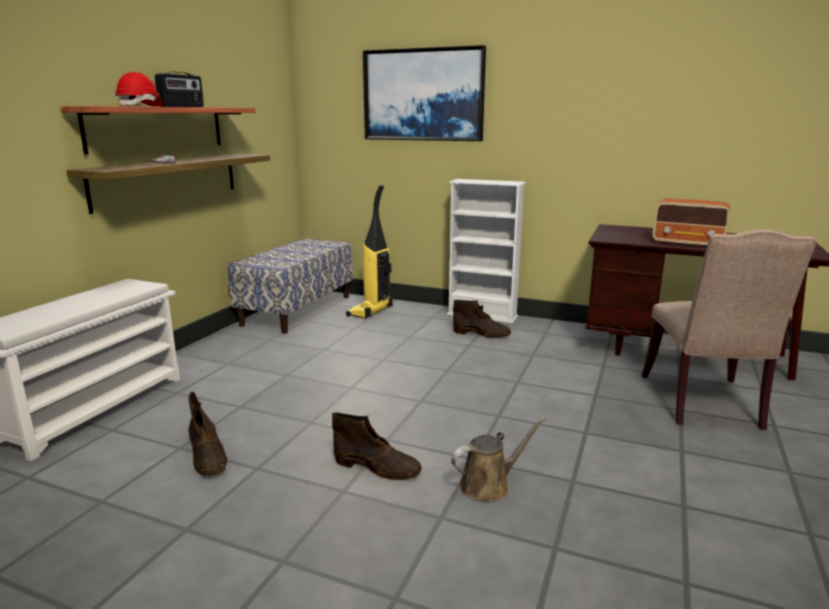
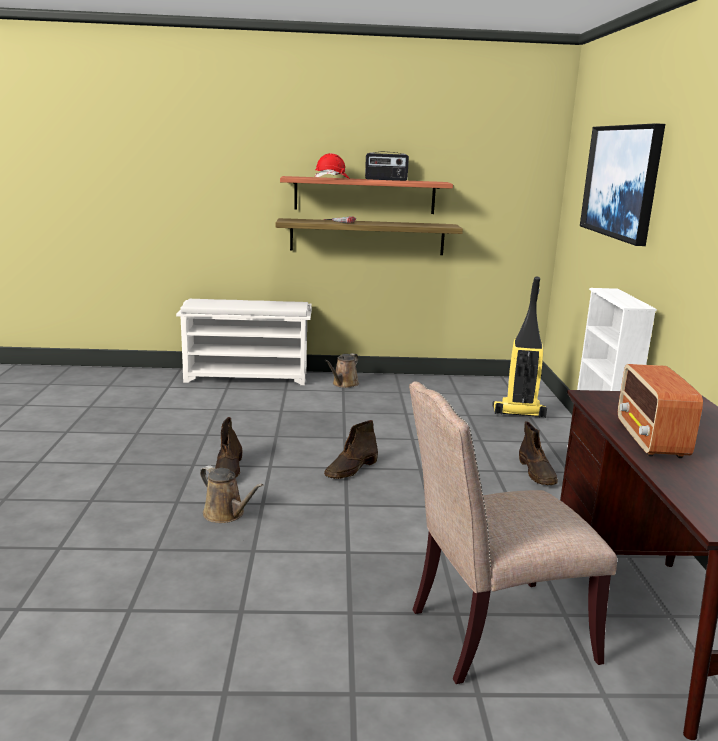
camera: 65 degrees right, 0 degrees up
(208, 456) = (212, 418): brown boot -> brown boot (351, 469)
(209, 359) = (344, 384): none -> brown watering can
(297, 310) = (477, 386): bench -> none

